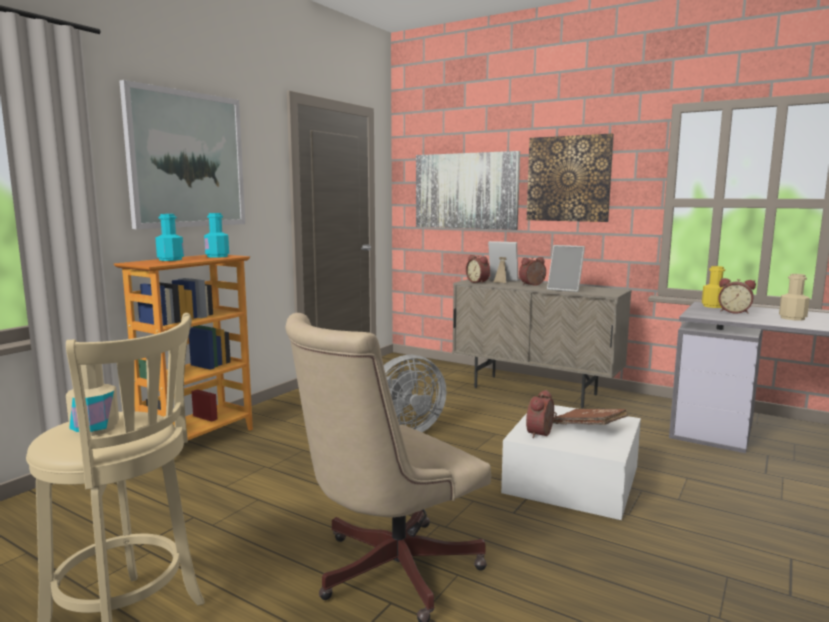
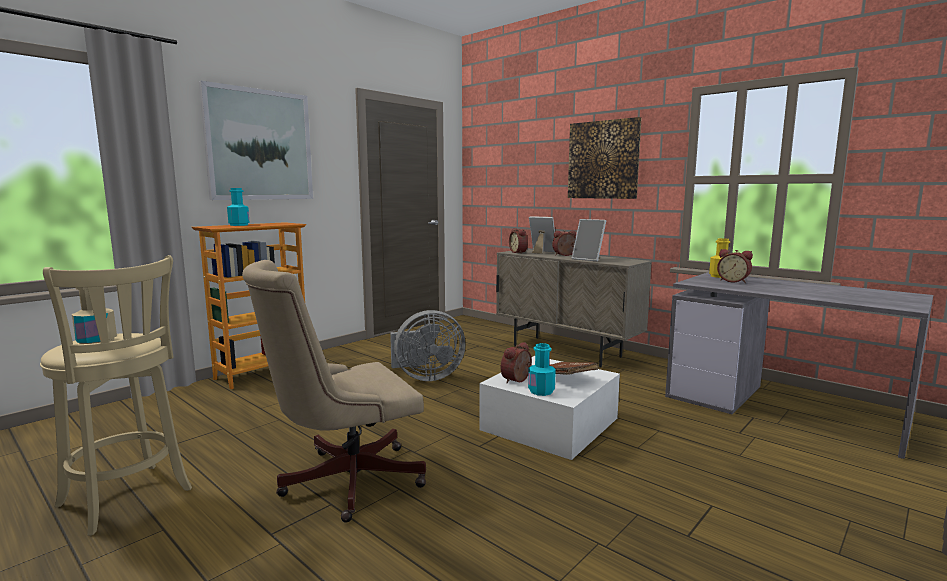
camera: 10 degrees right, 0 degrees up
(217, 256) = (280, 223): turquoise bottle -> turquoise bottle (541, 391)
(466, 191) = (519, 173): picture -> none
(792, 318) = (785, 287): beige bottle -> none

